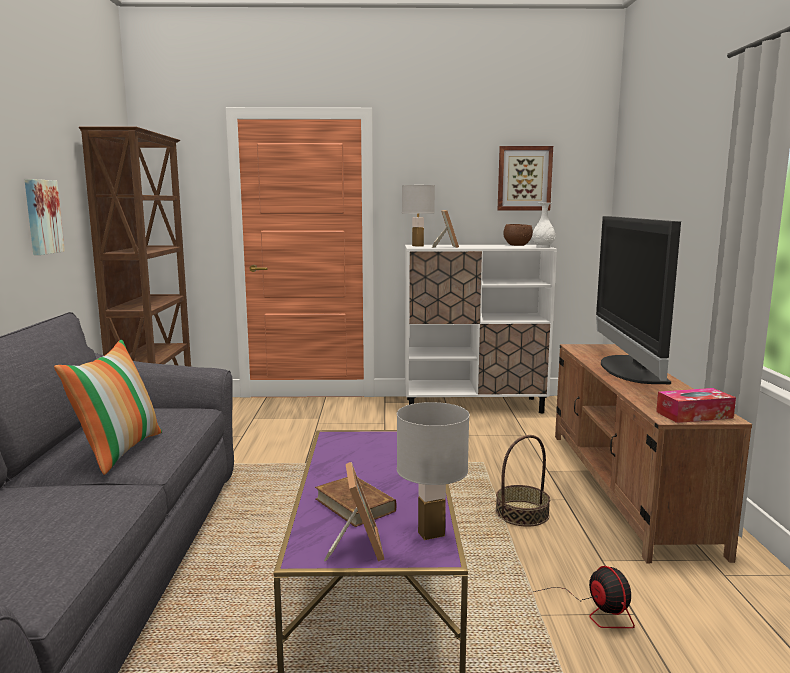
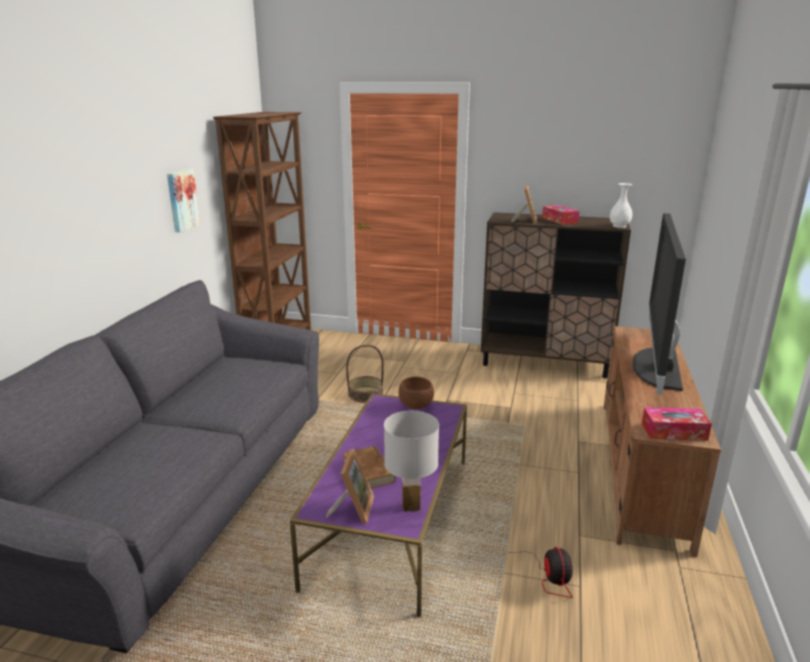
camera: 15 degrees right, 10 degrees up
(118, 451) = (219, 400): pillow -> none
(417, 246) = (501, 217): white table lamp -> none
(474, 405) = (545, 362): white cabinet -> brown cabinet
(479, 246) = (559, 220): none -> tissue box
(518, 245) = (598, 221): brown bowl -> brown bowl (417, 406)
(522, 513) = (534, 480): basket -> basket (365, 394)
(524, 178) = (614, 153): picture -> none

